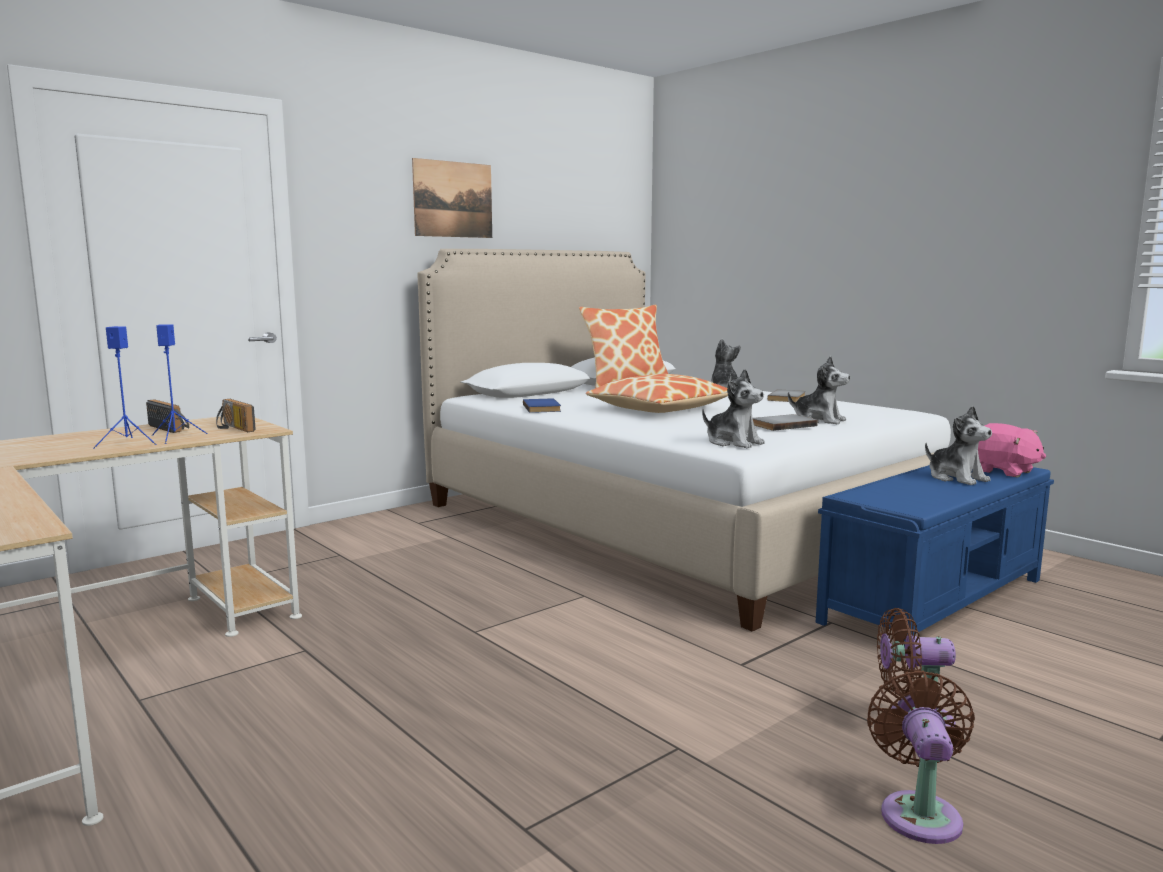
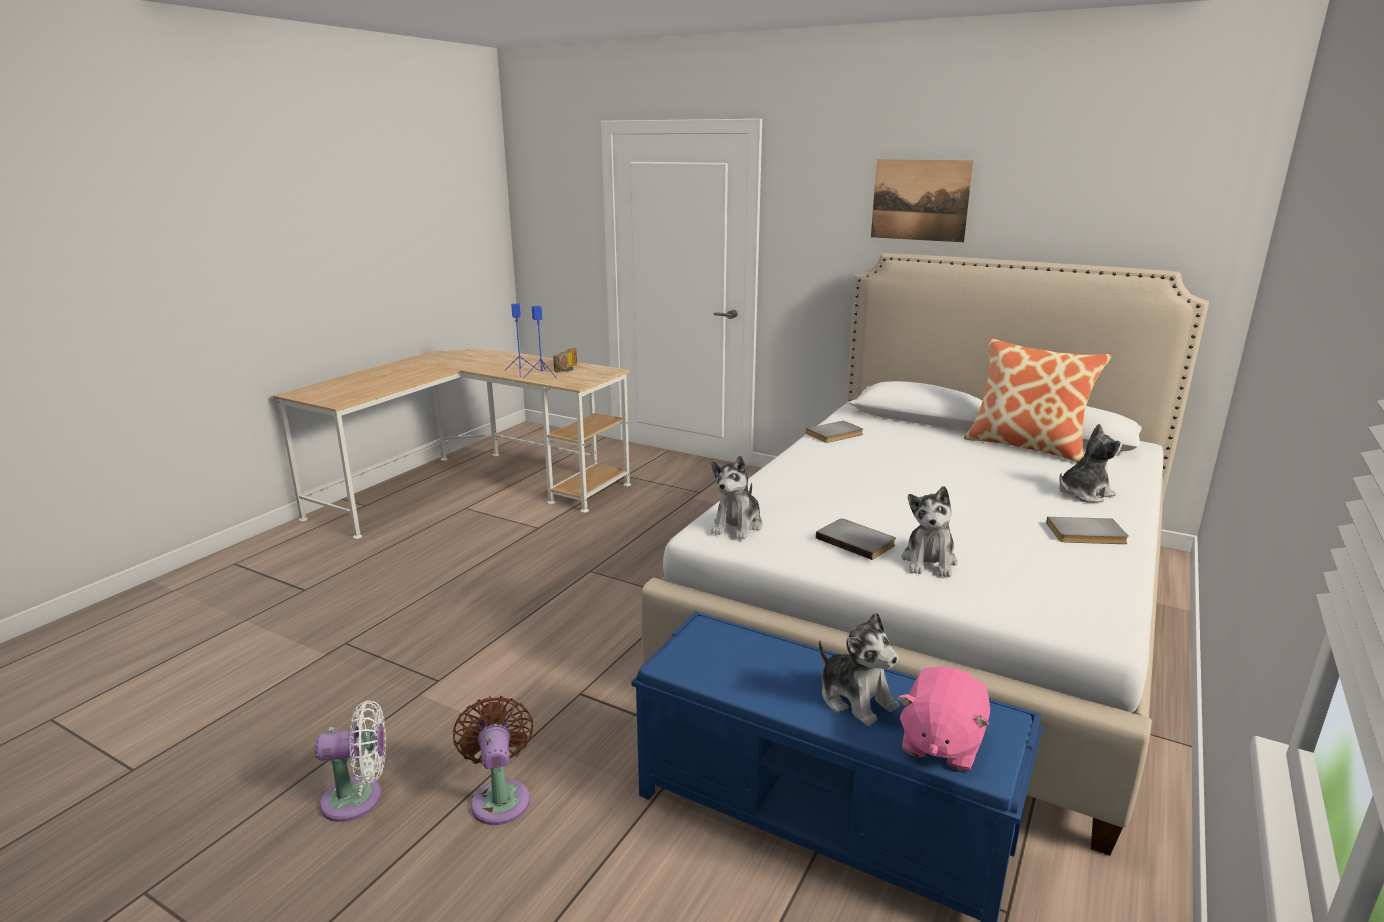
camera: 70 degrees right, 10 degrees up
(232, 428) = (576, 378): radio -> none
(543, 408) = (836, 434): blue book -> grey book
(660, 409) = (892, 477): pillow -> none
(919, 812) = (358, 798): brown fan -> white fan
(956, 478) = (856, 699): plush toy -> plush toy turned 75 degrees counterclockwise

